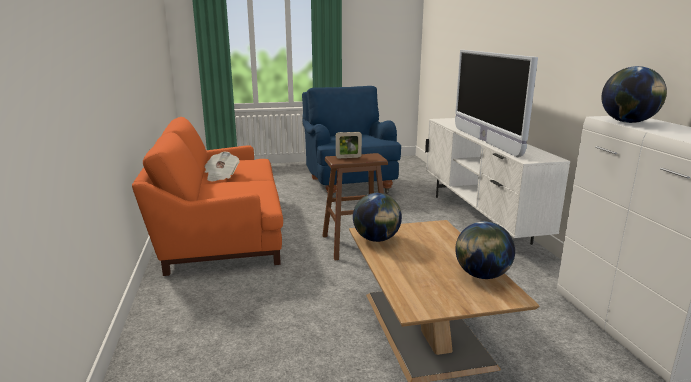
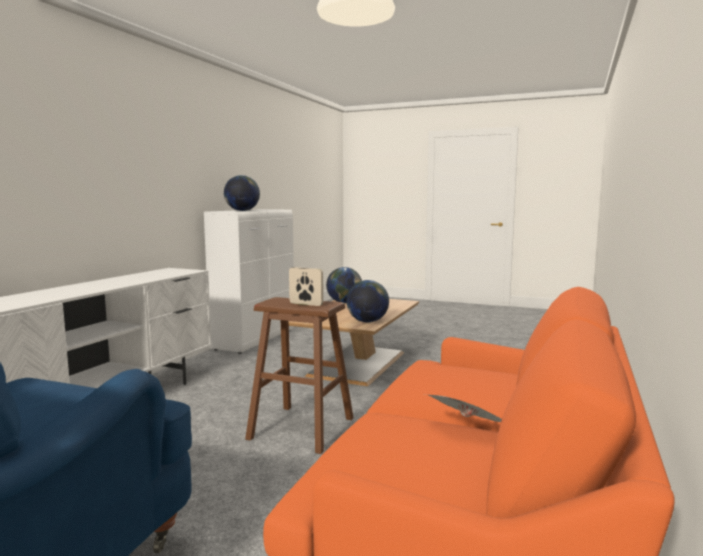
camera: 145 degrees left, 10 degrees down
(485, 141) = (128, 283): television -> none

